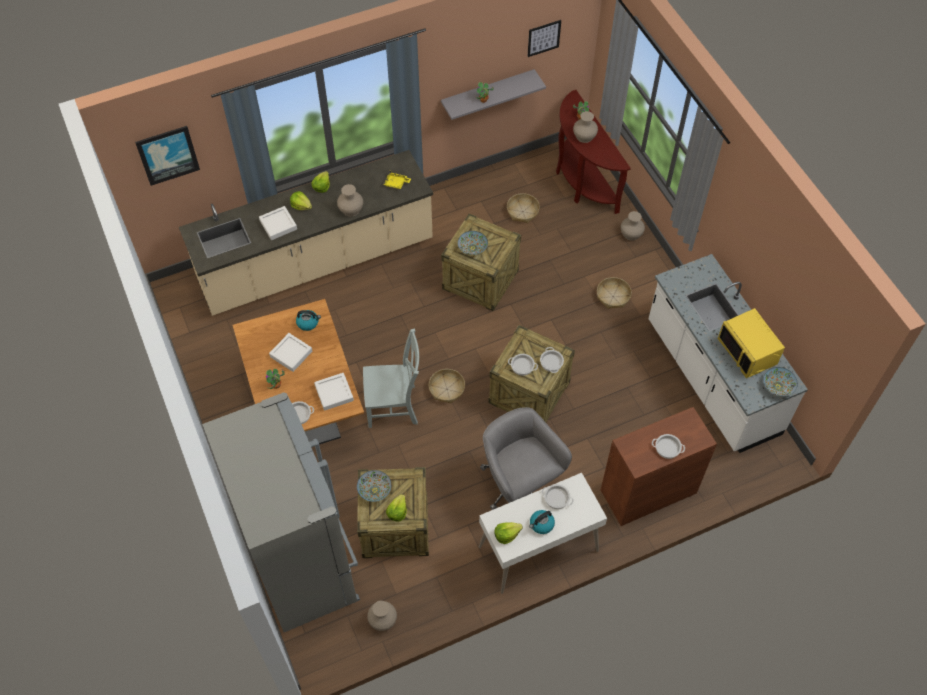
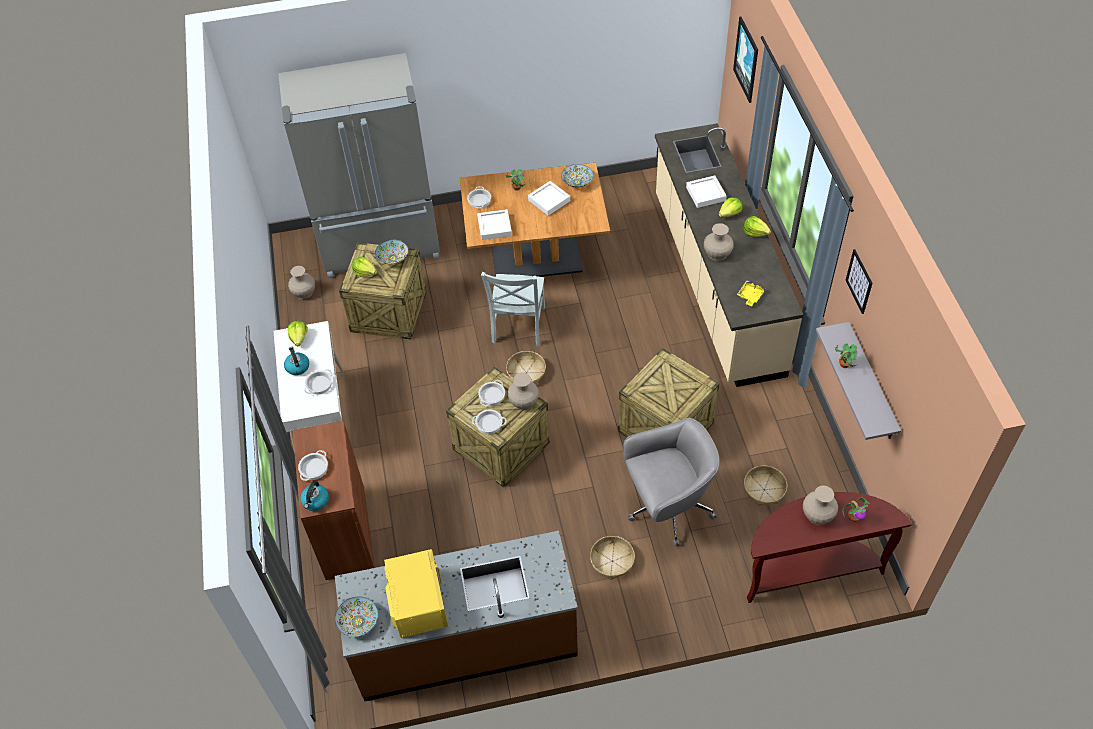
camera: 105 degrees right, 5 degrees down
(308, 323) = (582, 215): kettle -> kettle (315, 501)
(472, 248) = (665, 378): bowl -> bowl (577, 182)
(519, 484) = (396, 416): grey office chair -> grey office chair (668, 507)
(543, 38) = (917, 409): picture -> picture (859, 281)
(631, 234) = (709, 608): beige vase -> beige vase (523, 401)
(711, 378) = (465, 641): white counter -> brown counter
(748, 352) = (417, 603): yellow microwave -> yellow microwave turned 90 degrees clockwise

